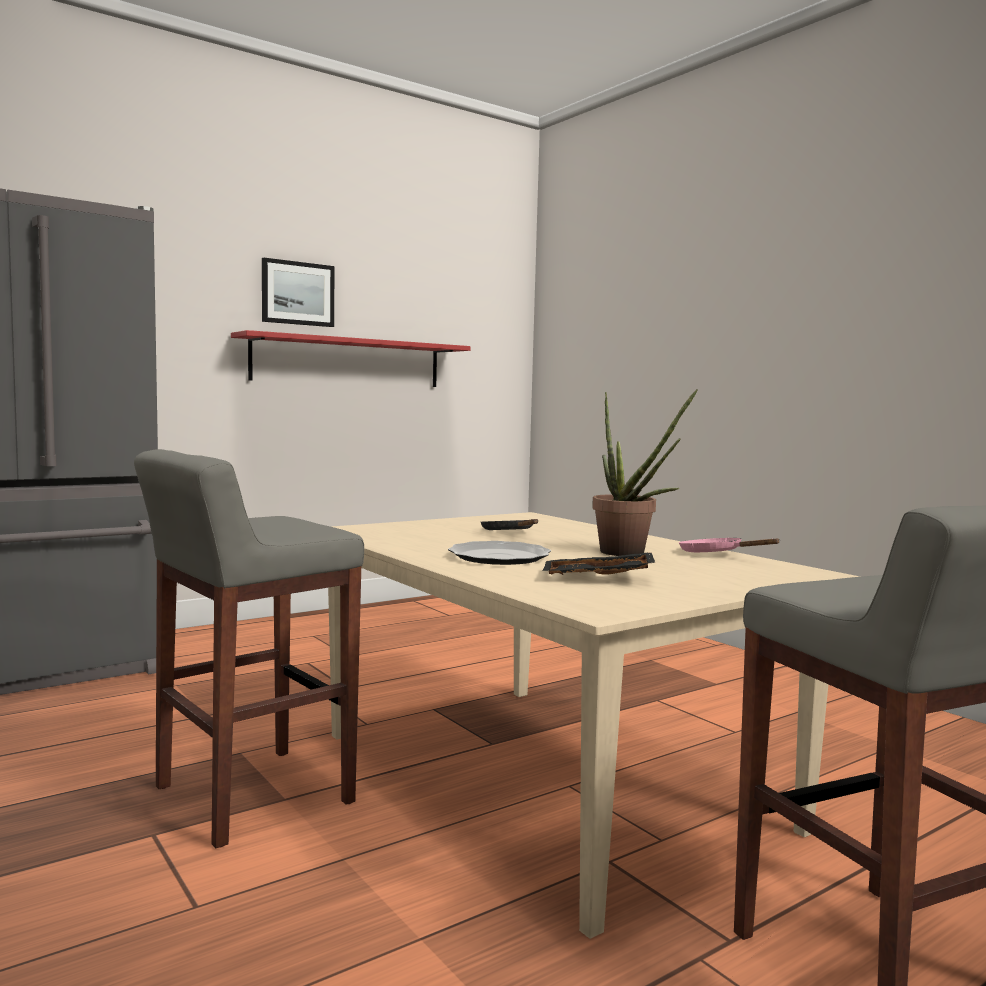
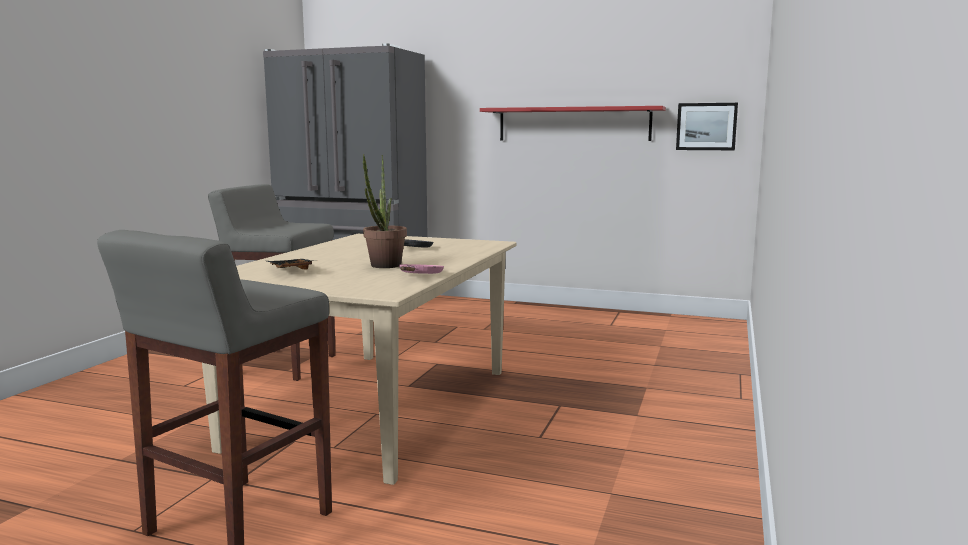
camera: 55 degrees right, 5 degrees up
(297, 293) = (535, 77): picture -> picture (706, 126)
(500, 557) = (326, 256): plate -> none

